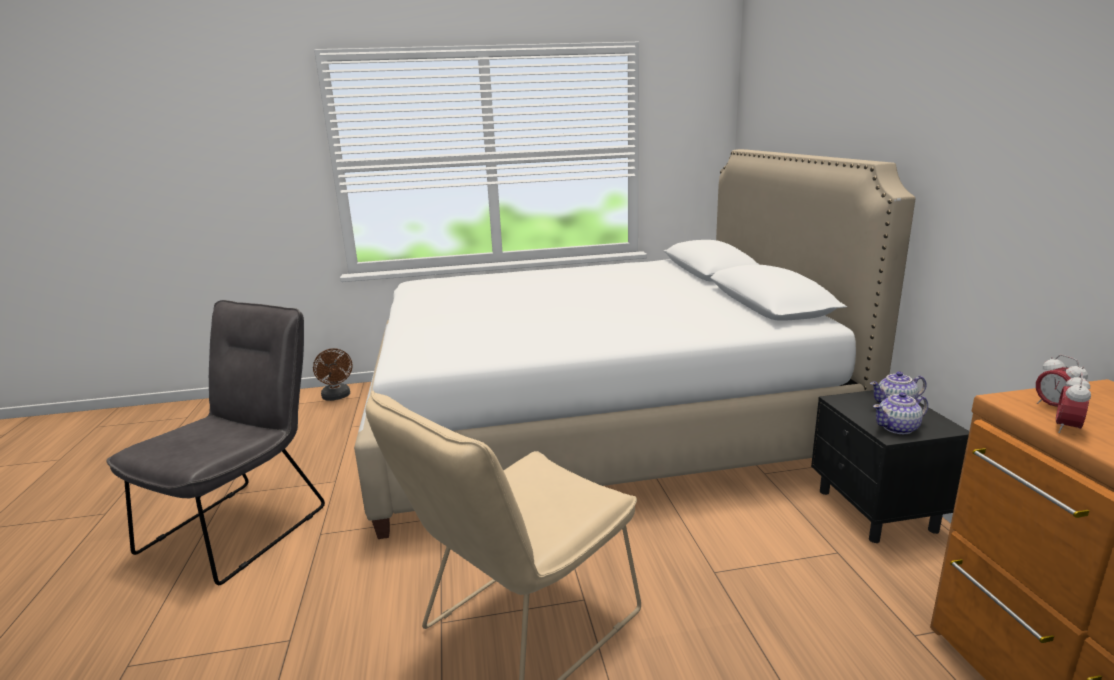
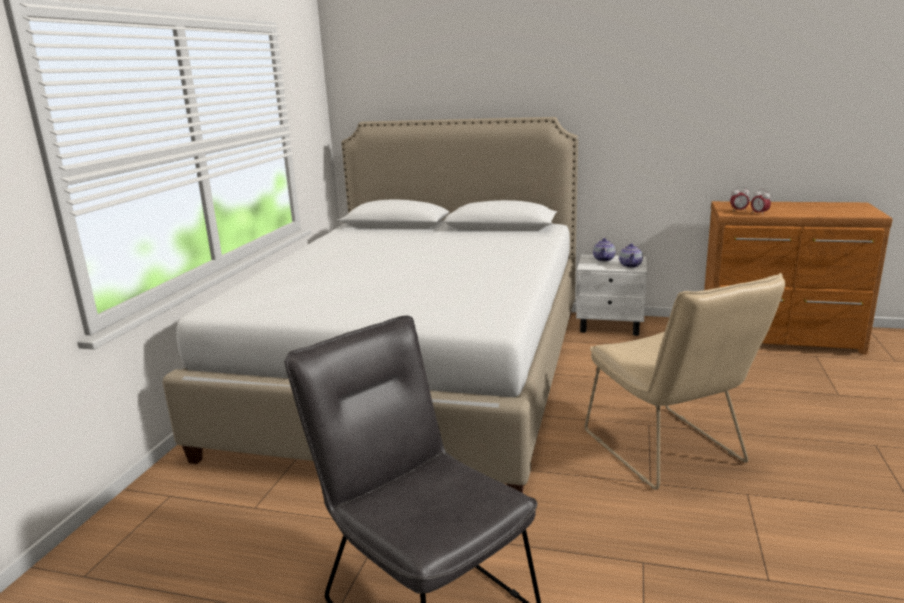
camera: 65 degrees left, 0 degrees up
(337, 397) = (142, 514): brown fan -> none
(876, 511) = (611, 326): black nightstand -> white nightstand

